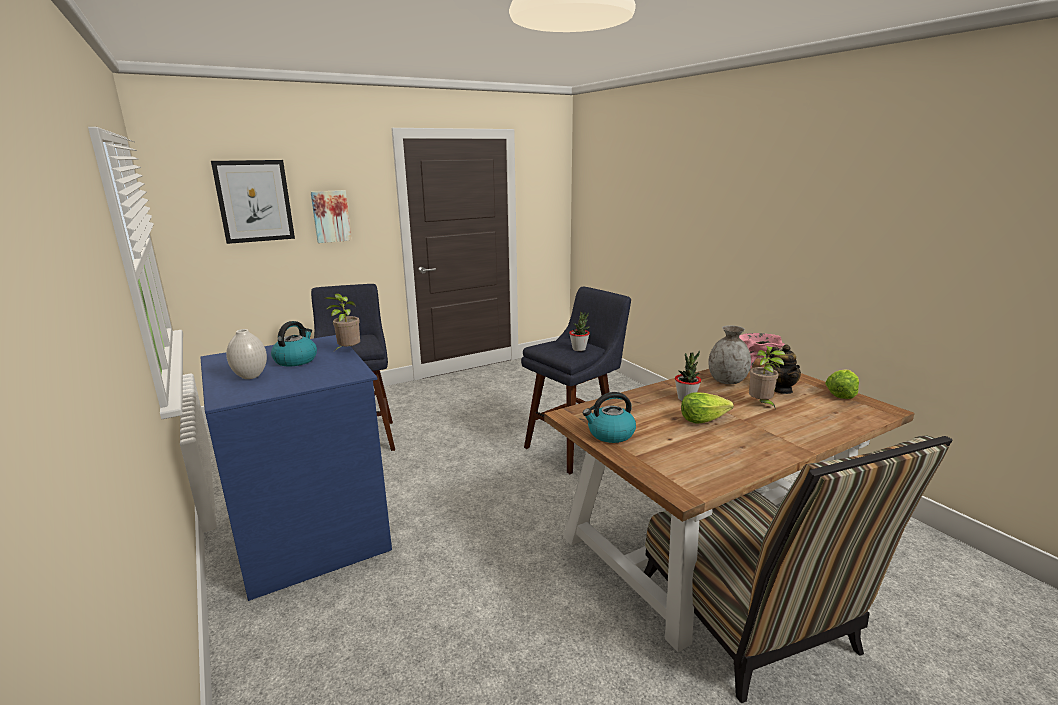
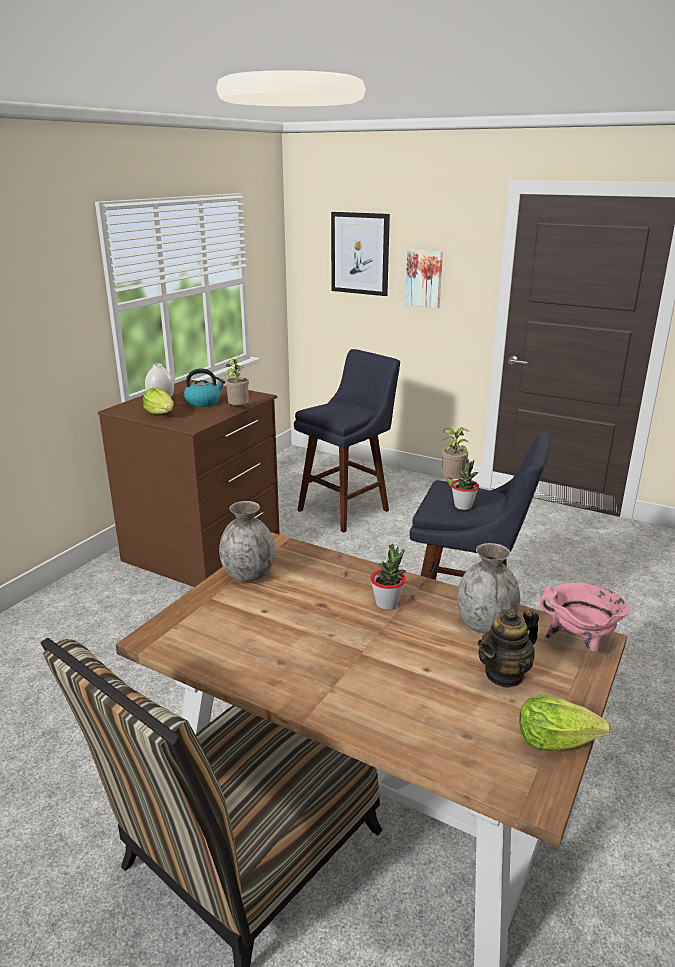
camera: 60 degrees right, 5 degrees up
(313, 531) = (204, 549): blue dresser -> brown dresser
(610, 434) = (248, 575): kettle -> grey vase
(703, 419) = (335, 624): lettuce -> lettuce (161, 413)
(761, 404) = (426, 663): potted plant -> potted plant (452, 483)

